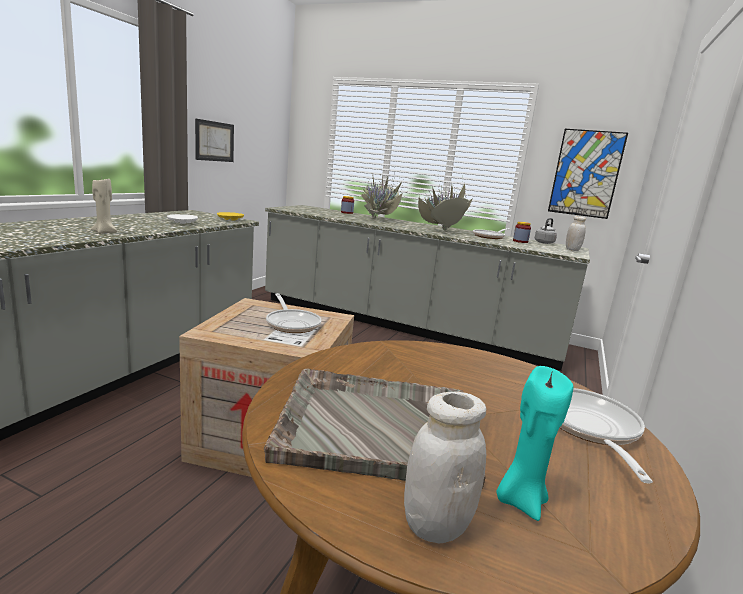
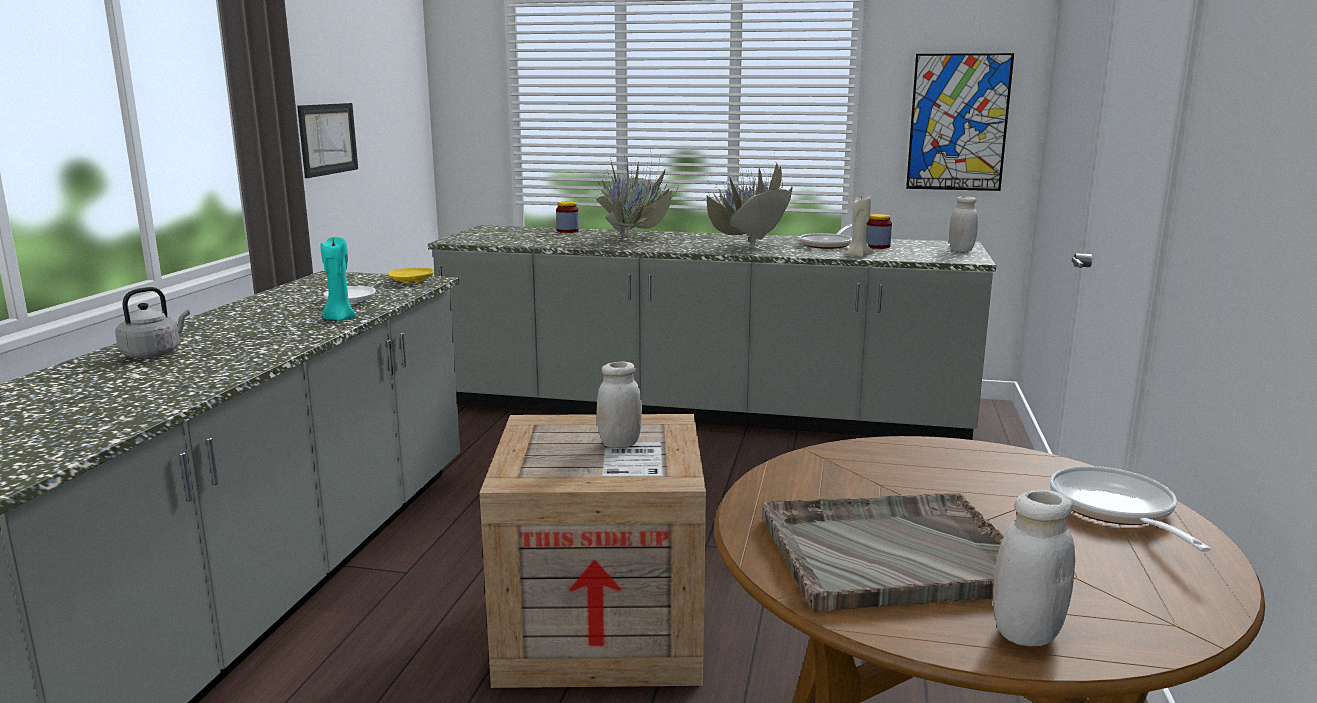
camera: 10 degrees left, 0 degrees up
(105, 232) = (269, 345): beige candle -> beige candle (857, 256)
(292, 323) = (619, 444): frying pan -> white jar
(520, 500) = (1088, 595): turquoise candle -> turquoise candle (339, 319)
(544, 242) = (913, 242): grey kettle -> grey kettle (154, 354)

